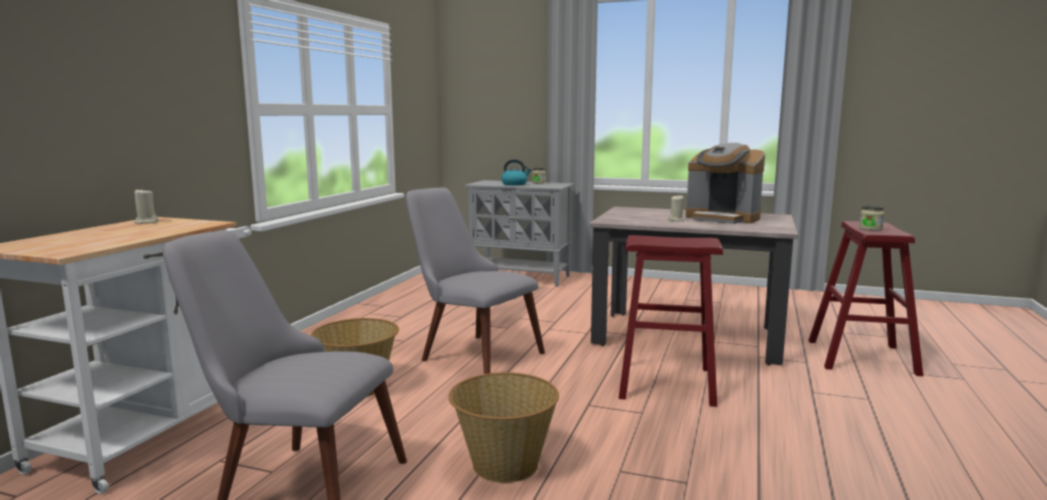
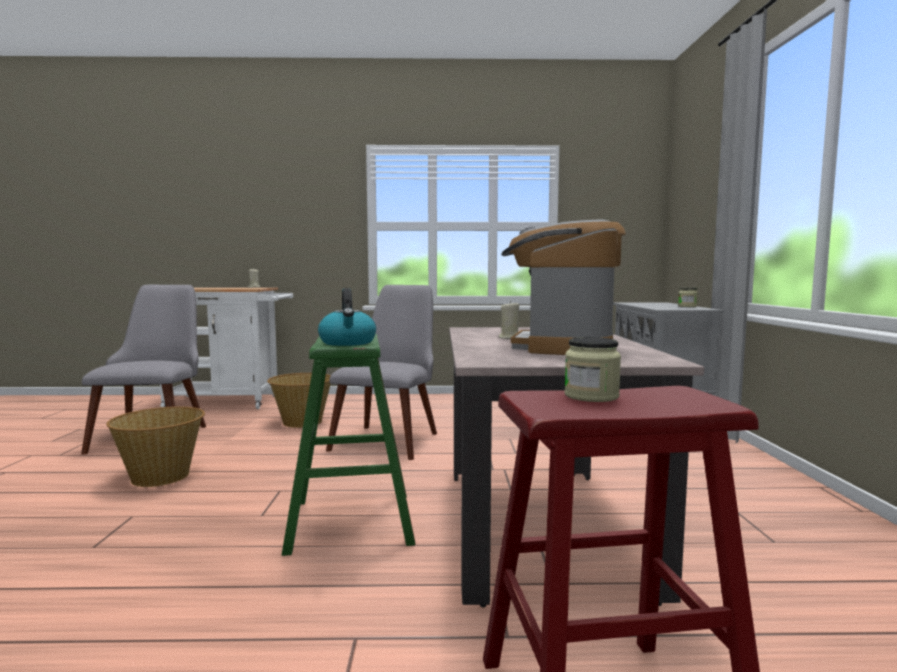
camera: 70 degrees right, 5 degrees down
(515, 184) = (651, 305): kettle -> kettle (348, 343)
(666, 383) = (351, 521): red stool -> green stool

